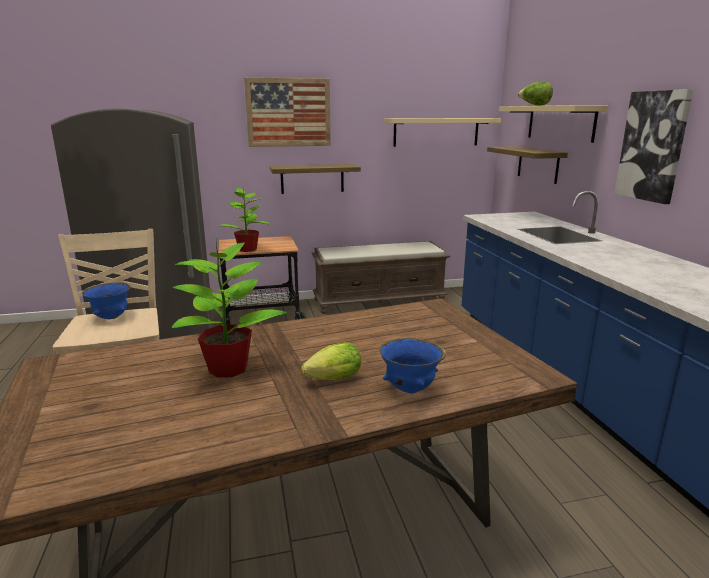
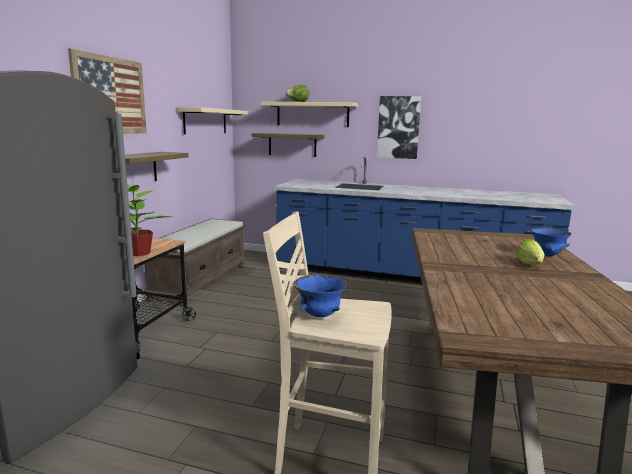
camera: 60 degrees left, 5 degrees down
(229, 368) = (502, 282): potted plant -> none

